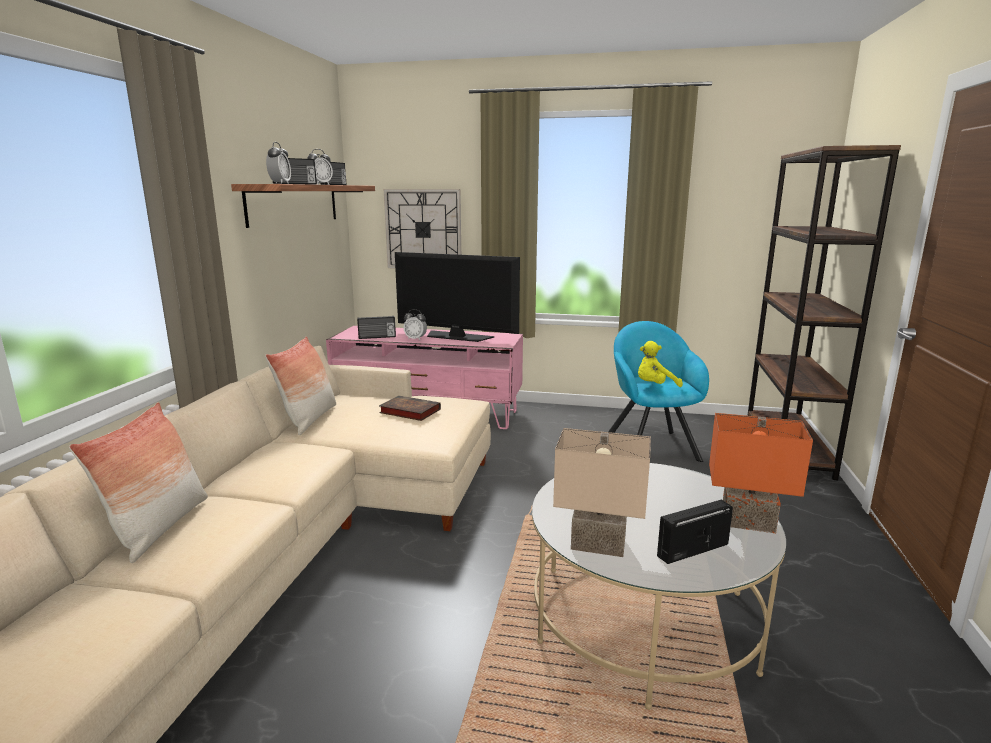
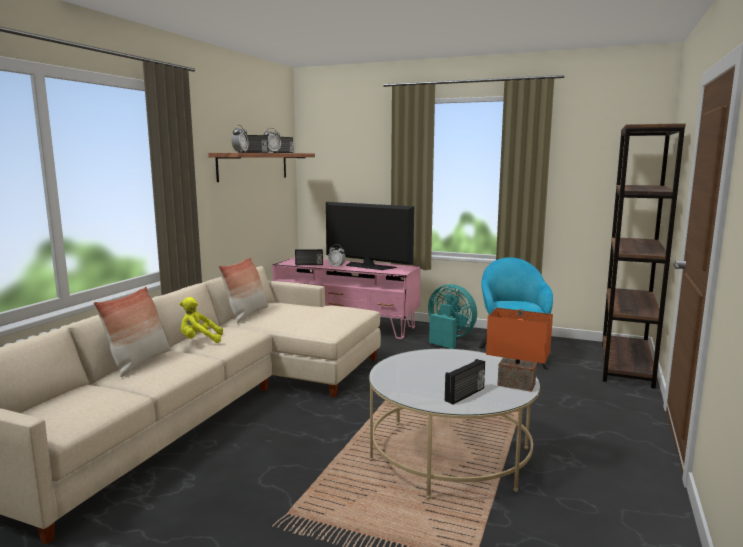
camera: 10 degrees right, 5 degrees down
(408, 411) = (316, 313): book -> none
(423, 229) = (350, 185): wall clock -> none
(564, 425) = (448, 338): none -> turquoise fan
(597, 546) = (403, 388): beige table lamp -> none
(655, 386) = (510, 307): yellow plush toy -> yellow plush toy (199, 340)
(691, 549) = (465, 395): radio -> radio turned 150 degrees clockwise

